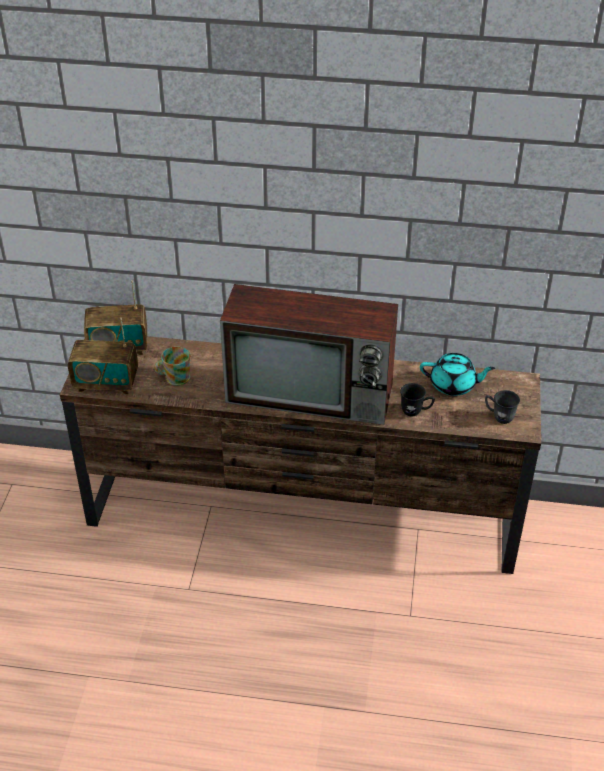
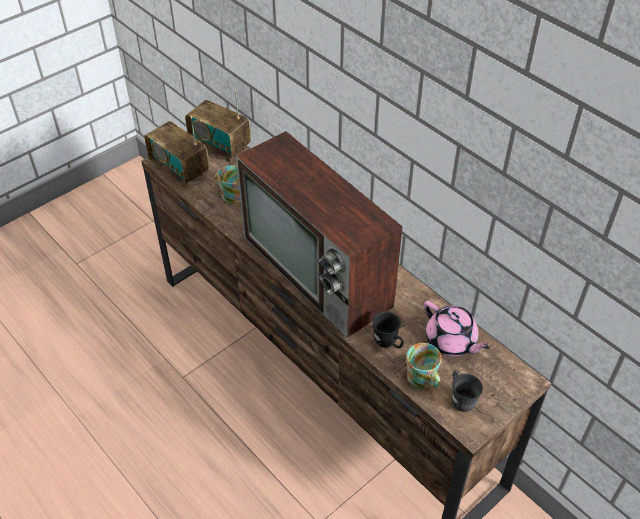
camera: 40 degrees right, 5 degrees up
(453, 385) = (451, 341): turquoise teapot -> pink teapot
(463, 419) = (423, 380): none -> mug

